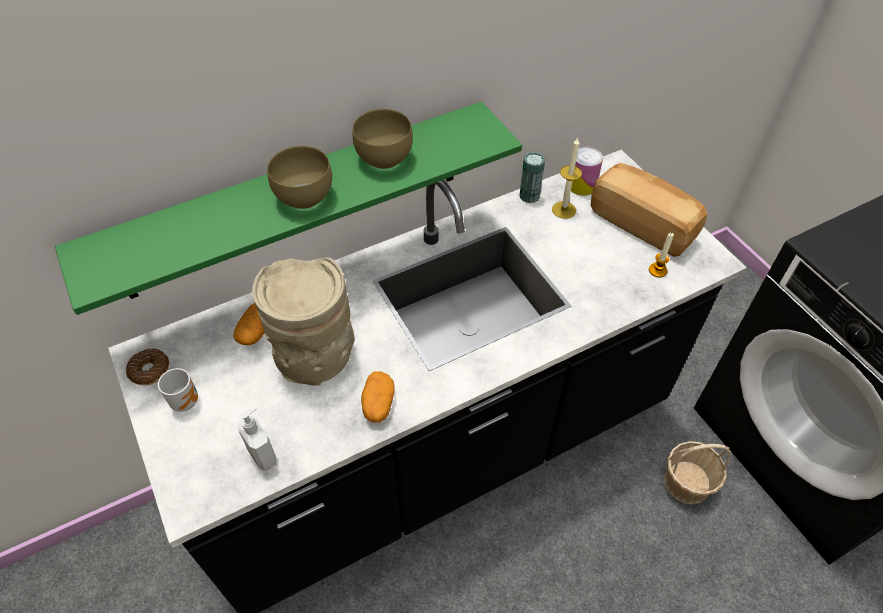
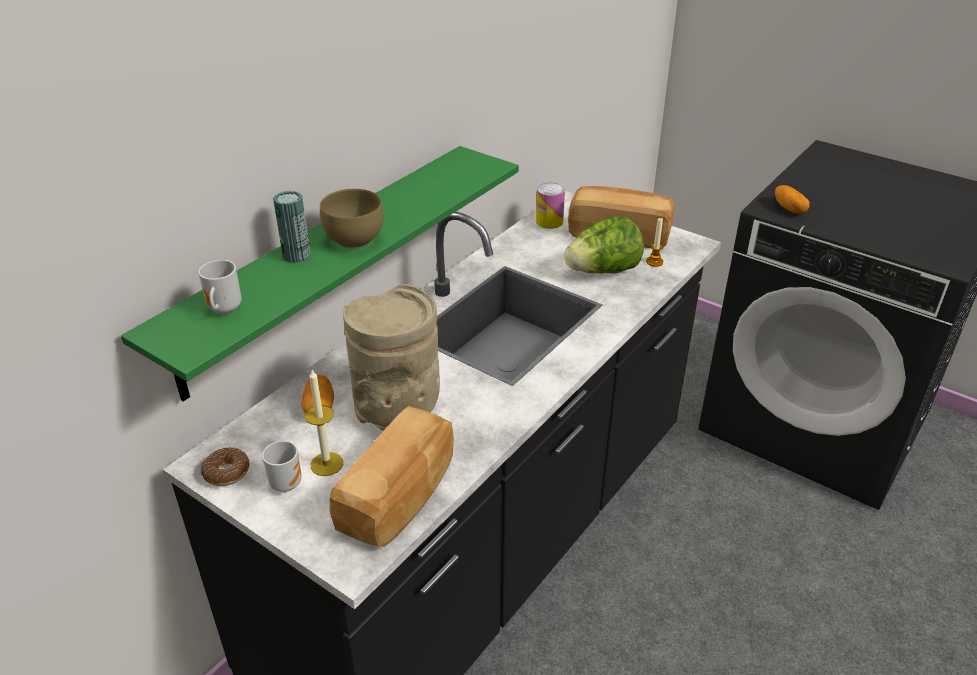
camera: 25 degrees left, 15 degrees down
(145, 246) = (223, 310): none -> mug
(264, 455) = (401, 497): soap dispenser -> bread
(378, 404) = (484, 423): potato -> potato (789, 208)
(385, 160) = (408, 199): brown bowl -> none
(529, 196) = (509, 239): can -> can (296, 255)
(564, 210) = (546, 241): candle -> candle (327, 464)
(597, 265) = (602, 271): none -> lettuce
(687, 483) = (729, 491): basket -> none

